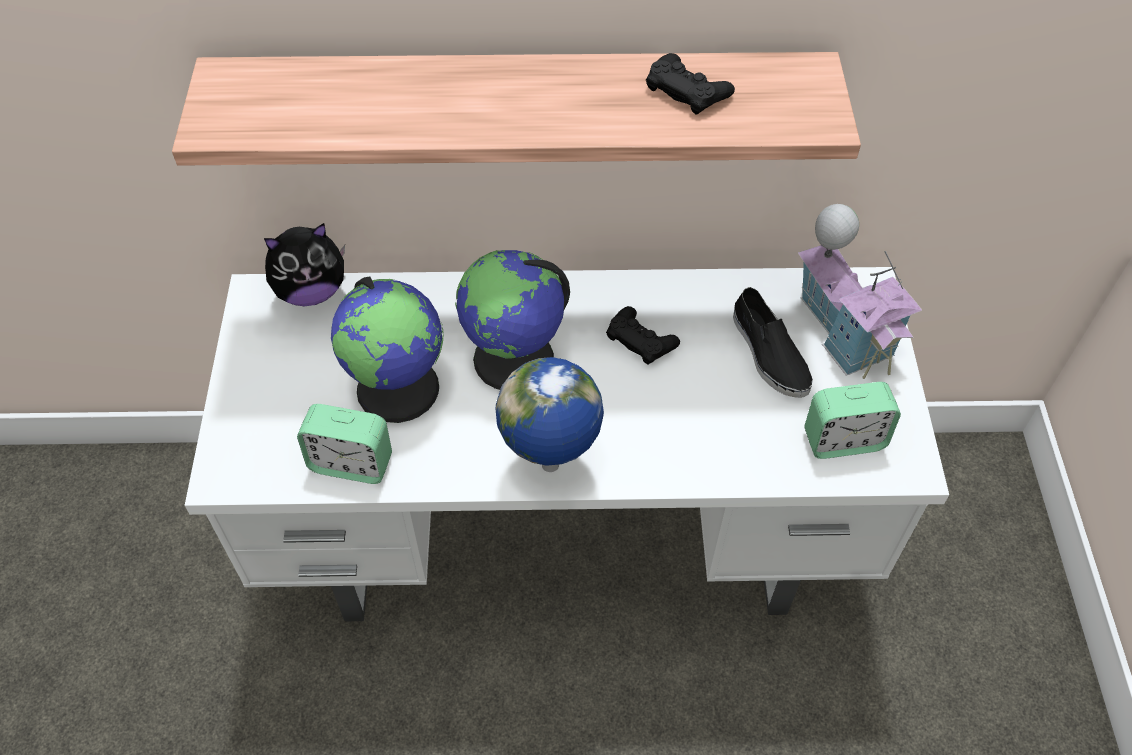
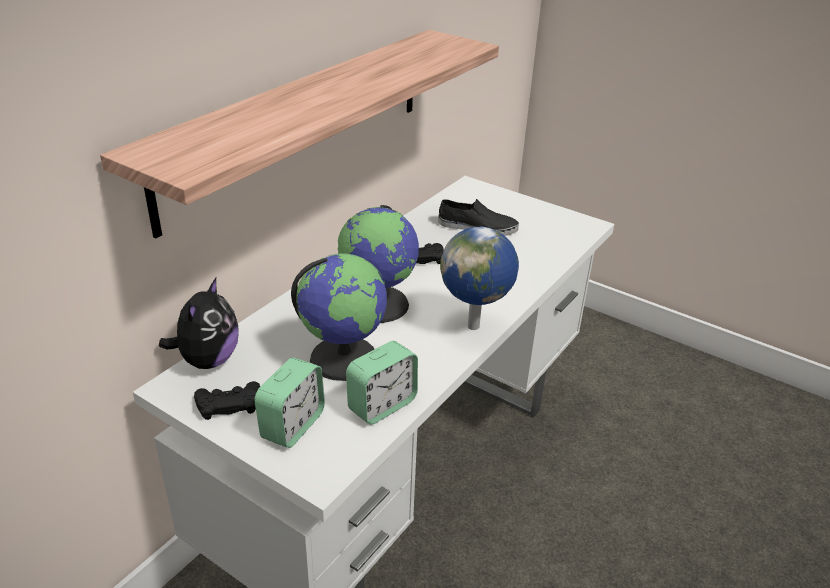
camera: 55 degrees left, 20 degrees down
(687, 90) = (402, 58): black game controller -> black game controller (228, 404)
(843, 440) = (555, 233): alarm clock -> alarm clock (292, 425)
(844, 331) = (488, 203): toy house -> none

